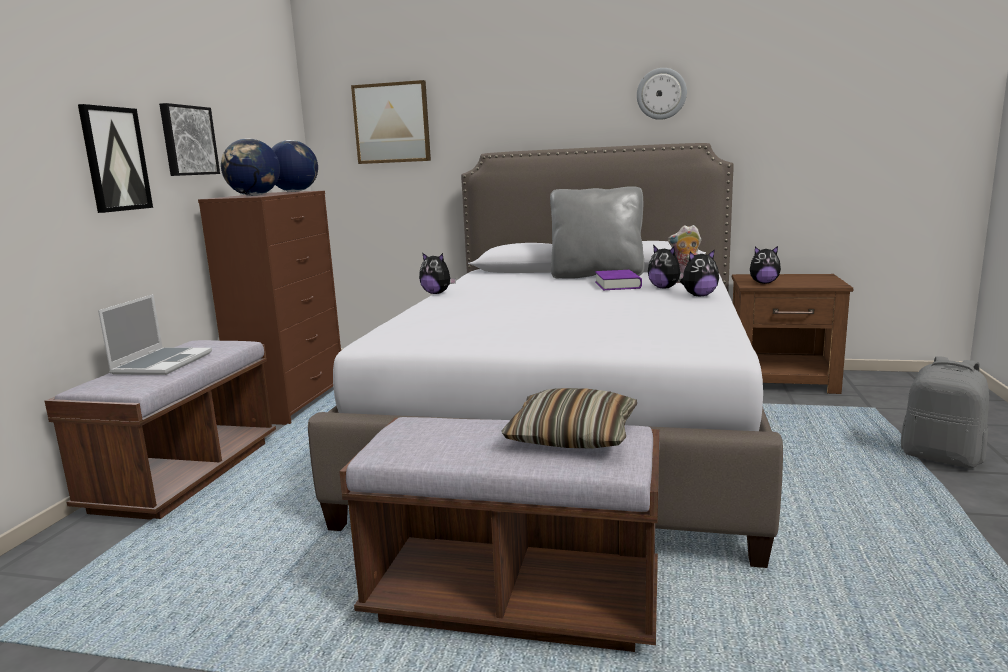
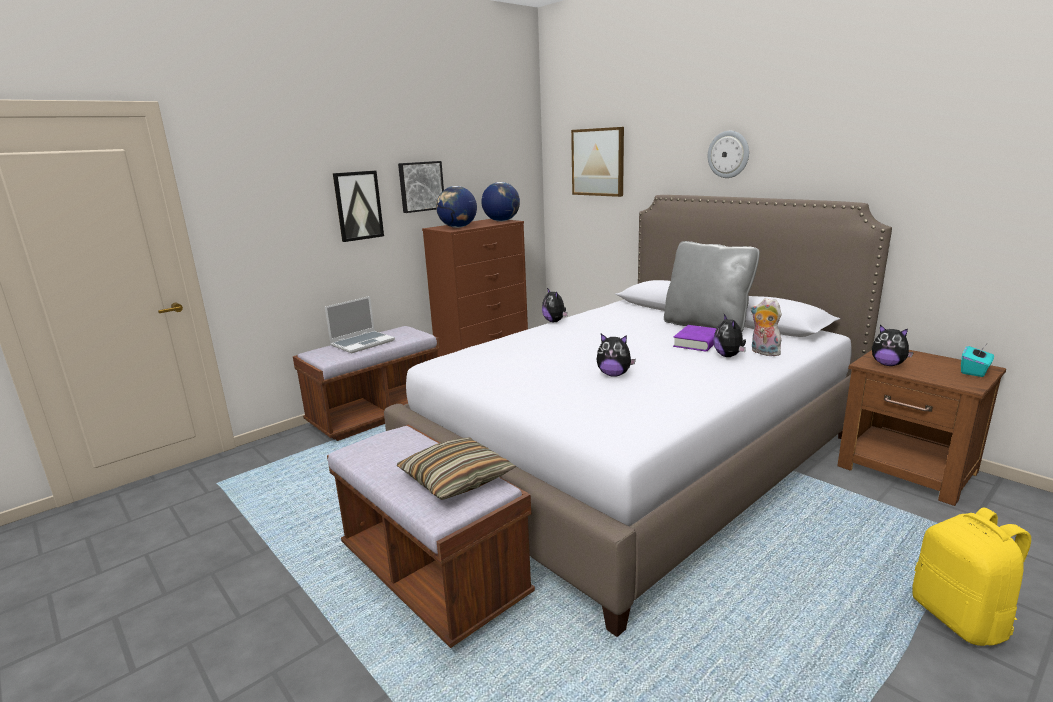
camera: 35 degrees right, 5 degrees up
(661, 94) = (827, 146): wall clock -> wall clock (728, 154)
(699, 296) = (737, 374): plush toy -> plush toy (614, 374)
(821, 277) = (974, 371): none -> turquoise tissue box
(941, 457) = (961, 618): grey backpack -> yellow backpack

